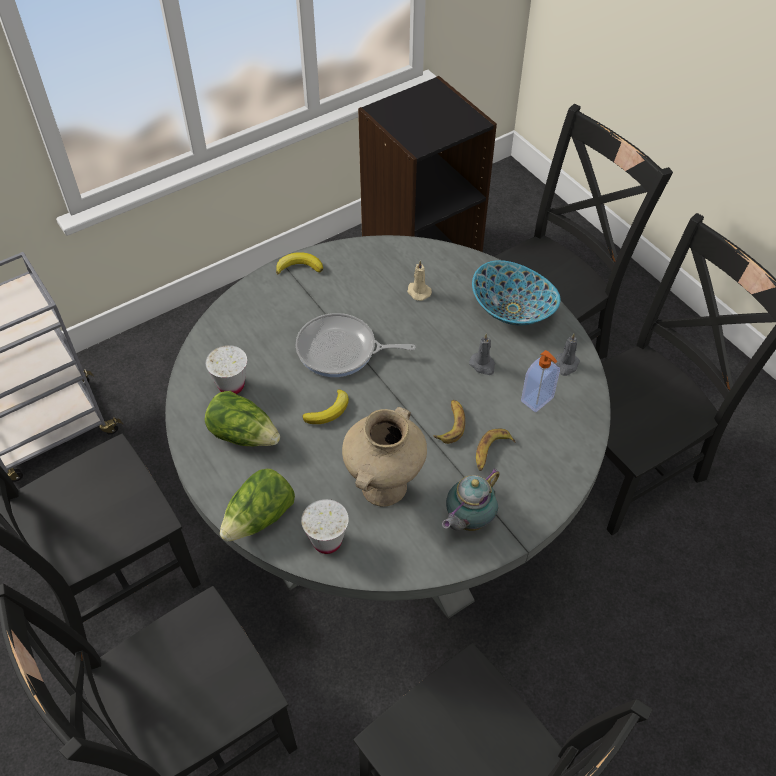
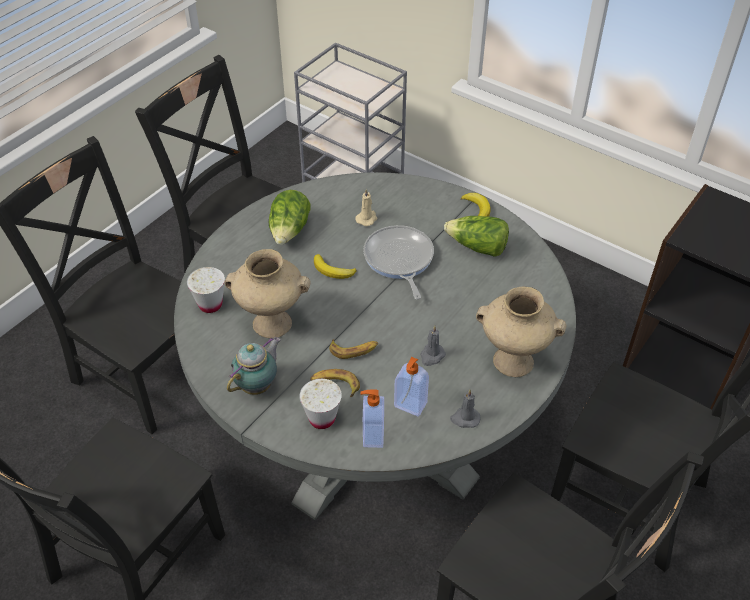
camera: 70 degrees right, 5 degrees down
(231, 385) = (332, 210): white cup -> white cup (322, 419)
(260, 517) = (218, 262): lettuce -> lettuce (477, 247)
(418, 291) = (495, 290): beige candle -> beige candle (367, 218)
(467, 521) = (258, 385): teapot -> teapot turned 105 degrees clockwise
(512, 310) = (512, 362): bowl -> beige vase
(564, 440) = (372, 436): none -> soap dispenser

